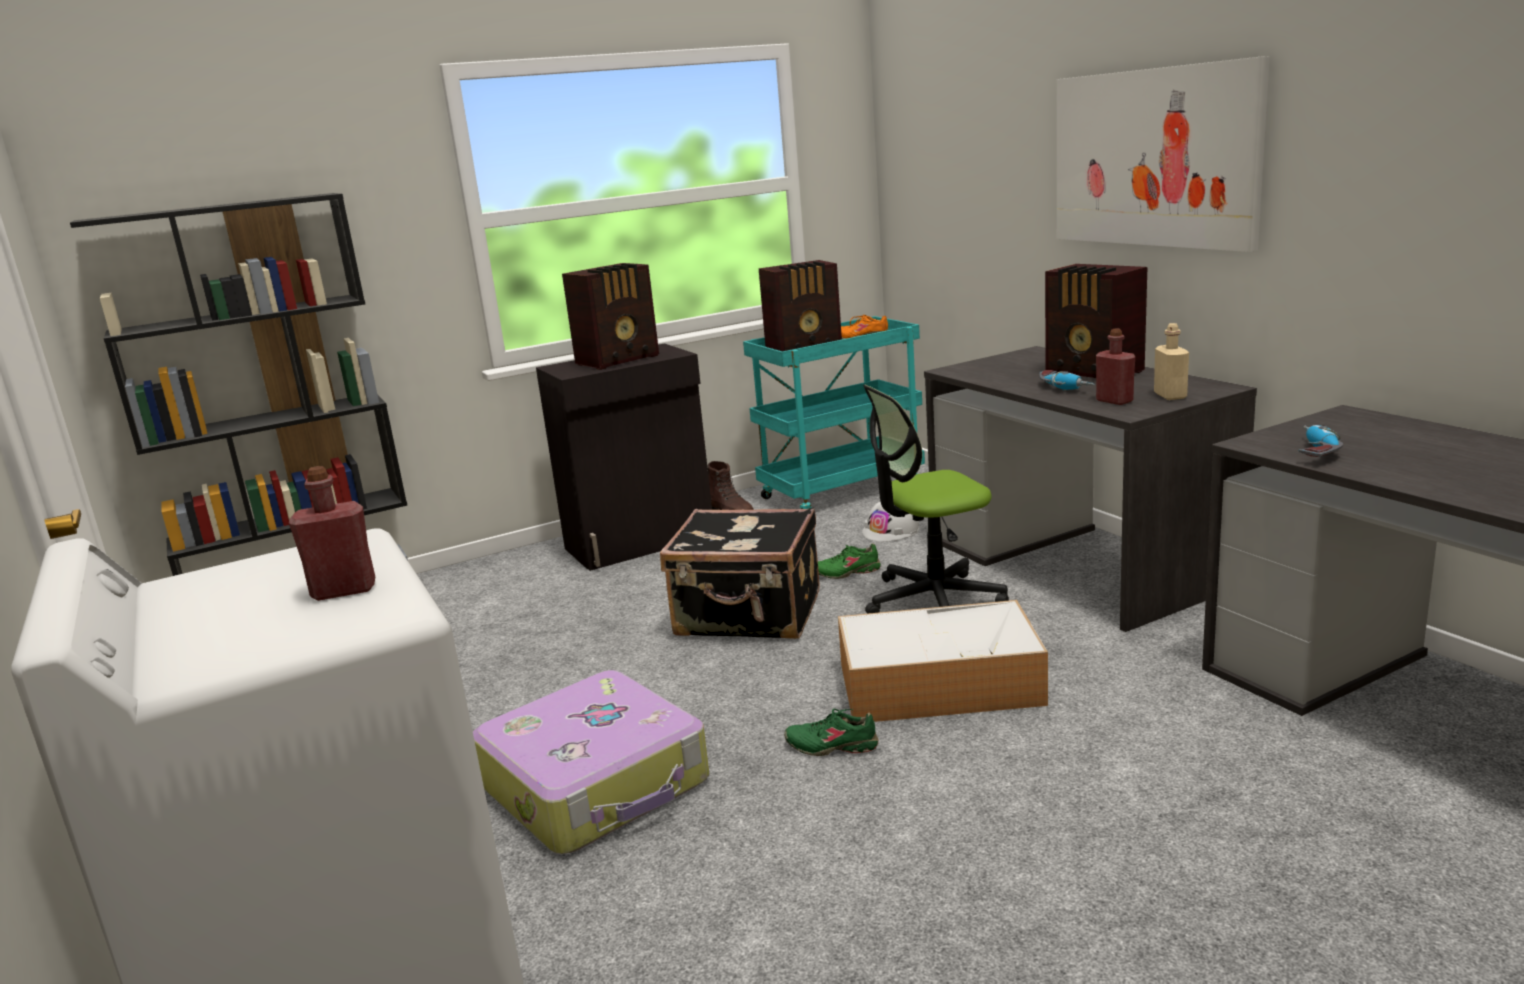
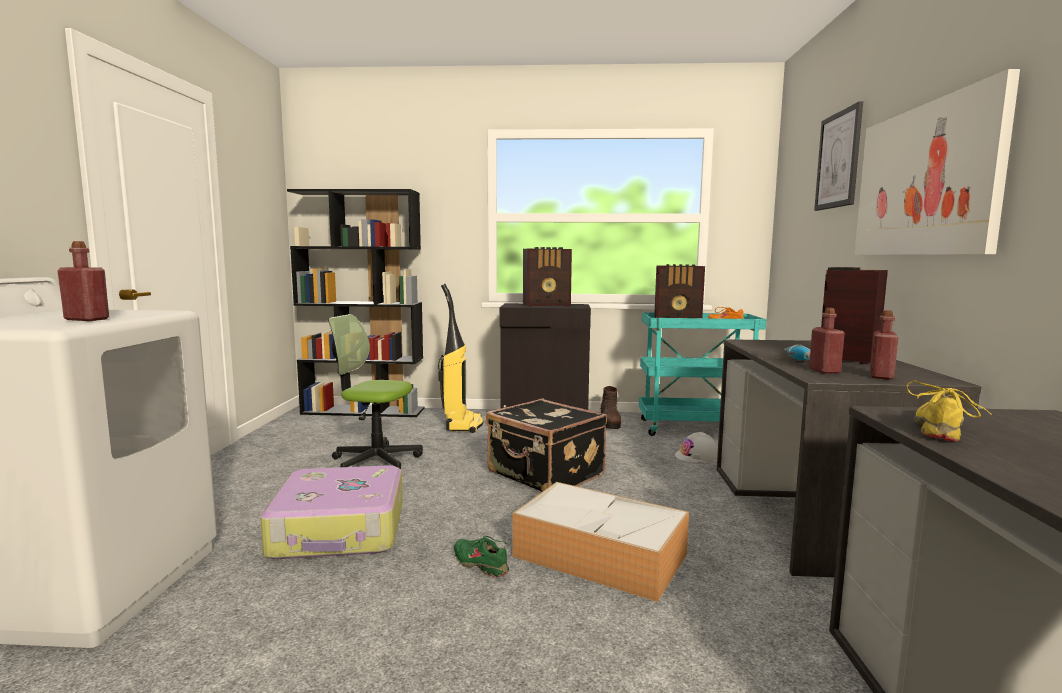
camera: 30 degrees right, 10 degrees down
(523, 583) = (463, 425): none -> vacuum cleaner
(847, 572) = (636, 470): green shoe -> none
(933, 601) = (668, 504): office chair -> office chair (375, 462)
(1004, 109) = (838, 160): none -> picture
(1094, 372) = (847, 357): radio -> radio turned 45 degrees clockwise
(1170, 396) = (881, 376): beige bottle -> red bottle
(1312, 452) = (941, 429): power drill -> yellow shoe

